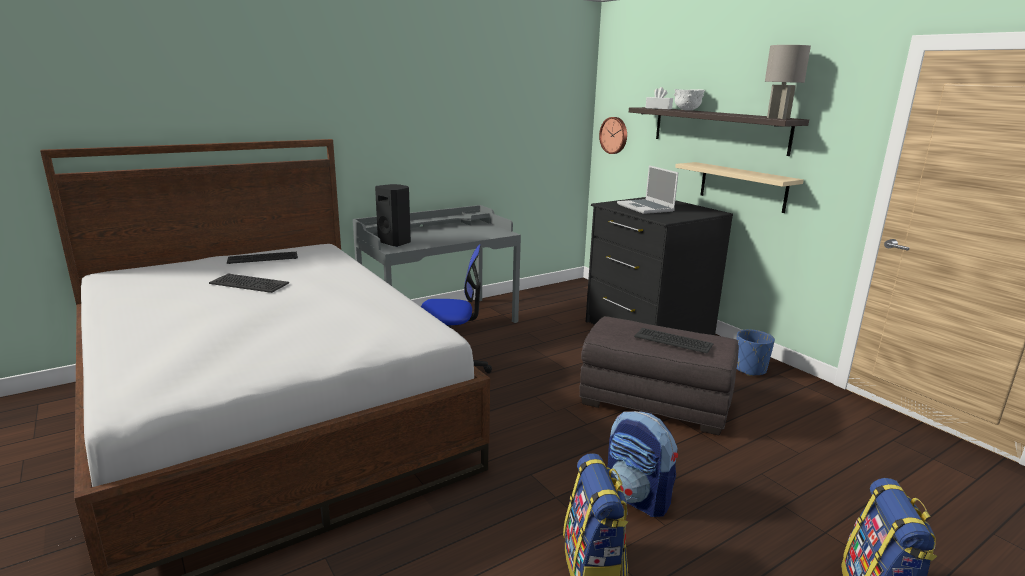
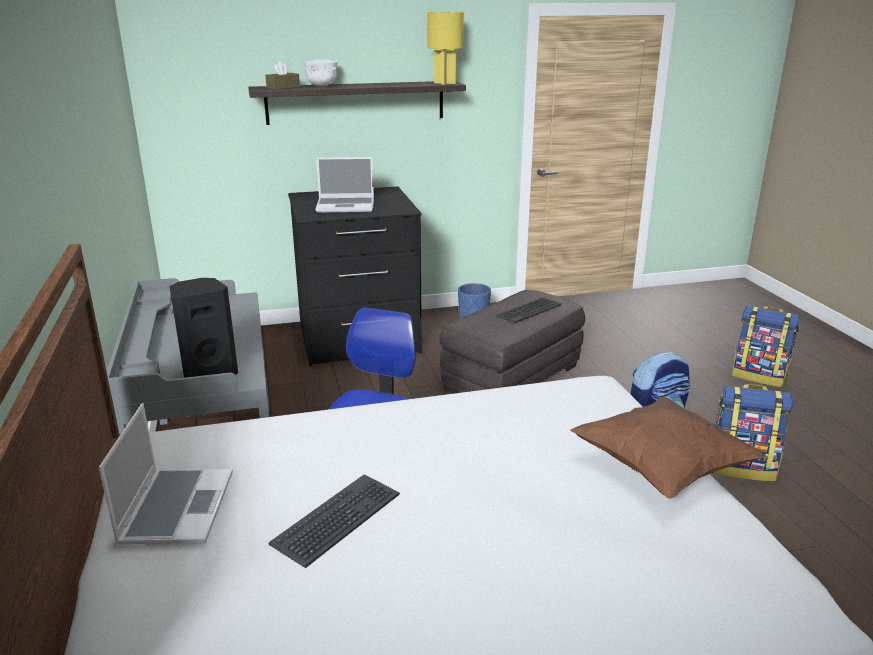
camera: 70 degrees left, 5 degrees up
(263, 258) = (176, 507): keyboard -> laptop
(304, 358) = (661, 469): none -> brown pillow
(614, 135) = (187, 131): wall clock -> none
(658, 108) = (283, 87): white tissue box -> brown tissue box
(742, 187) = (397, 157): beige shelf -> none
(777, 118) = (444, 83): grey table lamp -> yellow table lamp

